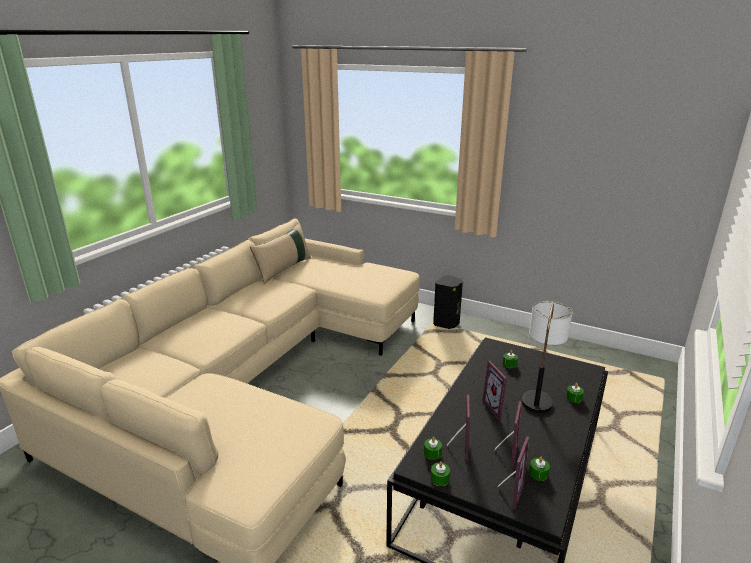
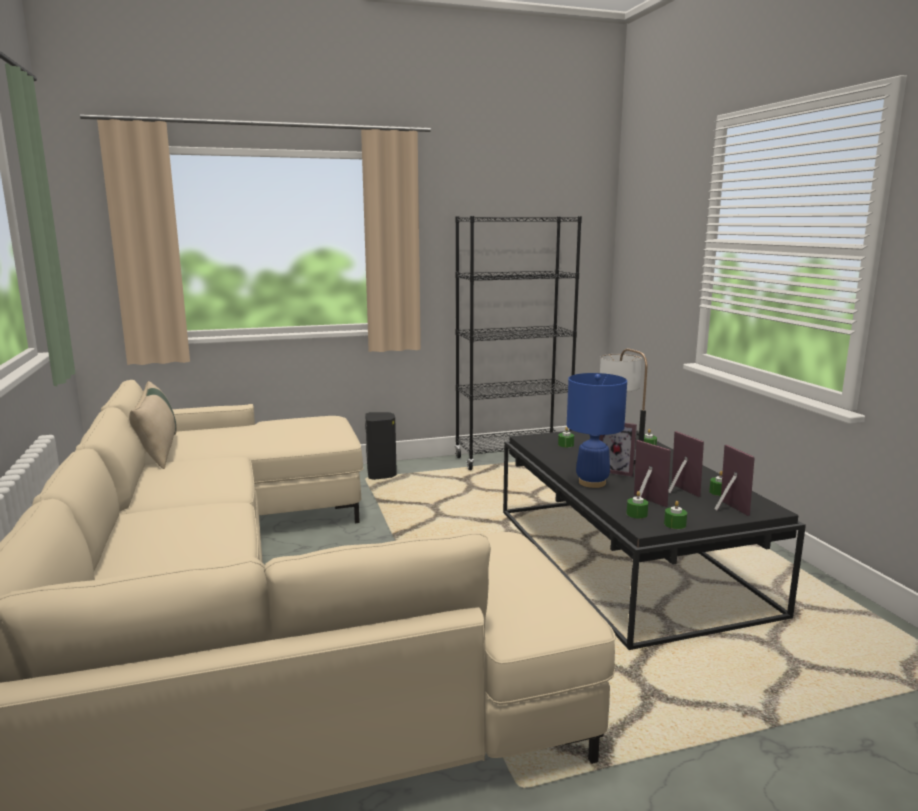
camera: 45 degrees left, 10 degrees down
(458, 408) = (592, 482): none -> blue table lamp
(561, 348) = (513, 458): none -> black bookcase

